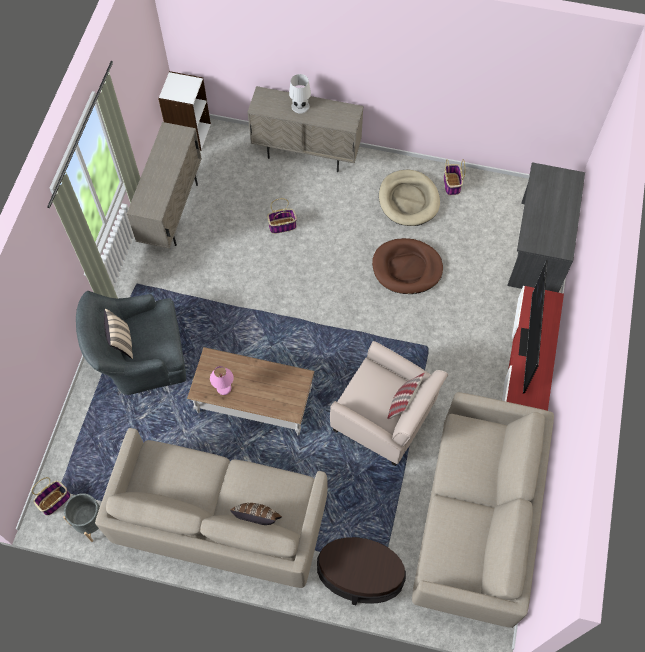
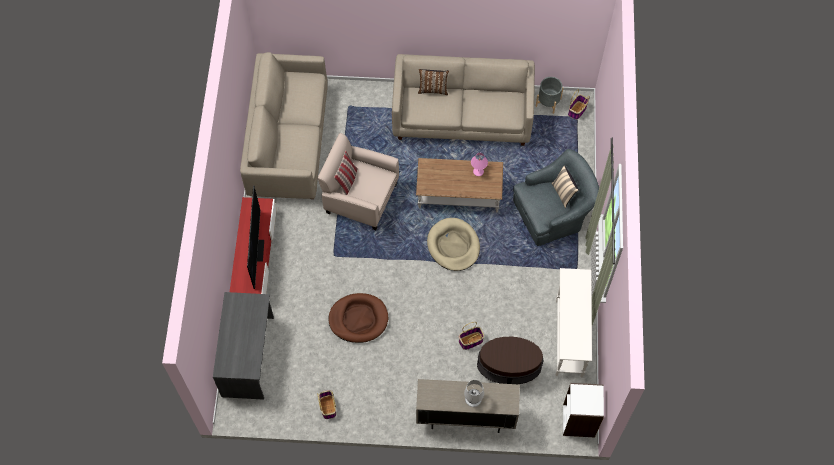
camera: 170 degrees right, 0 degrees up
(172, 211) = (568, 338): beige cabinet -> white console table
(359, 578) = (363, 97): brown side table -> brown side table (508, 370)
(408, 200) = (365, 384): beige dog bed -> beige dog bed (453, 246)

